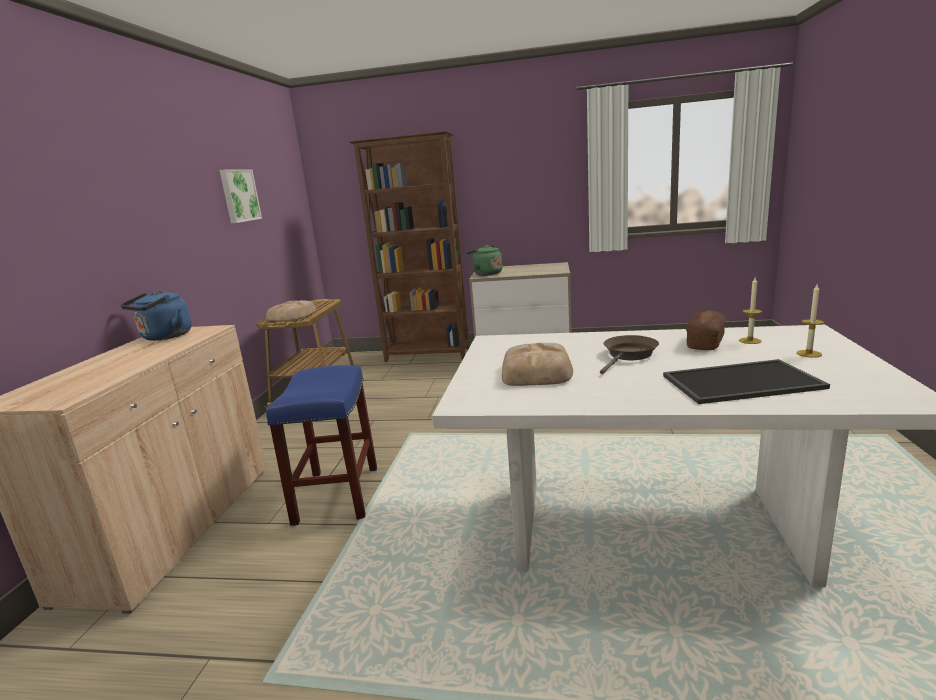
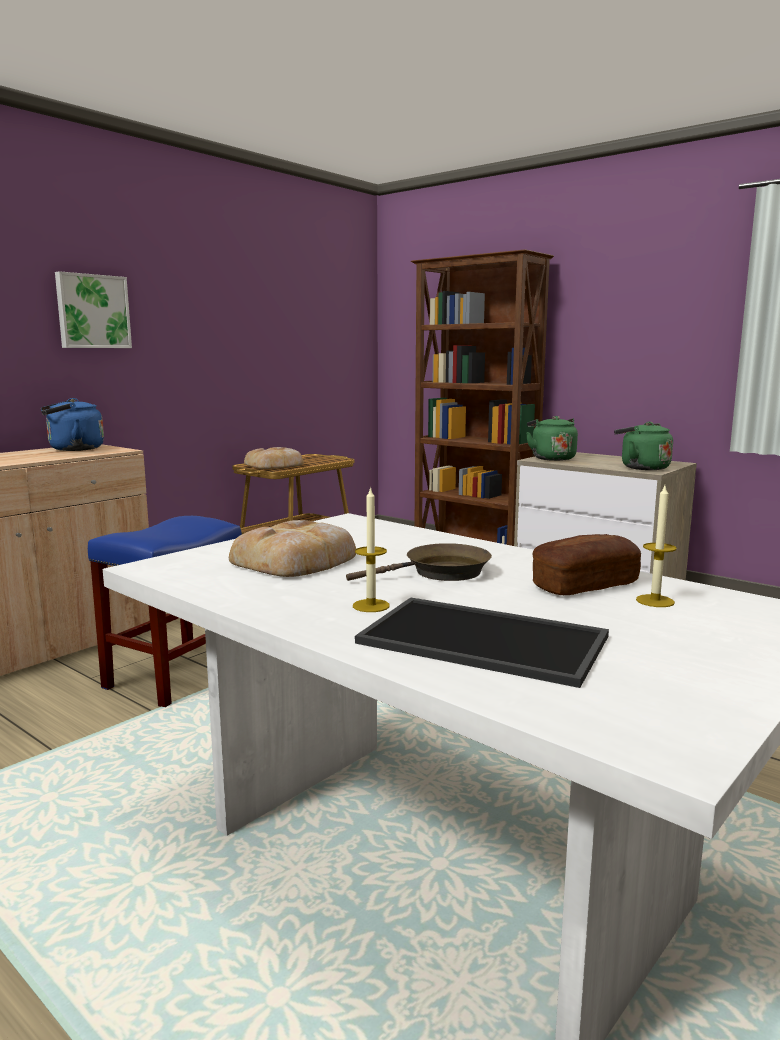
camera: 30 degrees right, 5 degrees down
(239, 195) = (253, 316): picture -> picture (92, 311)
(549, 270) = (641, 468): none -> green kettle
(809, 354) = (695, 640): candle -> candle (371, 606)

